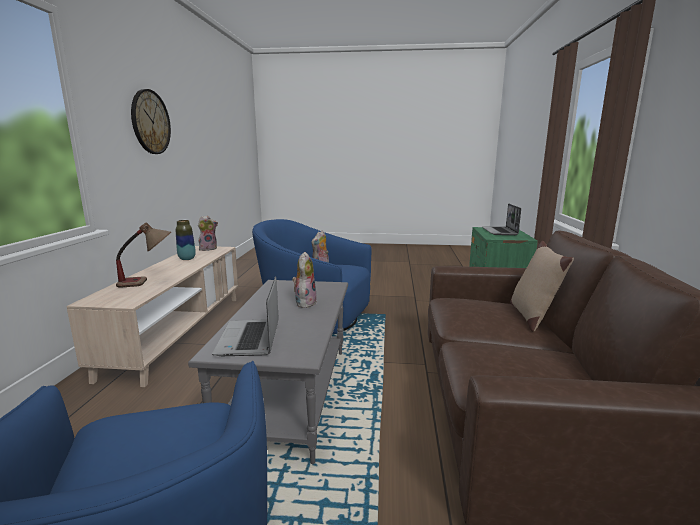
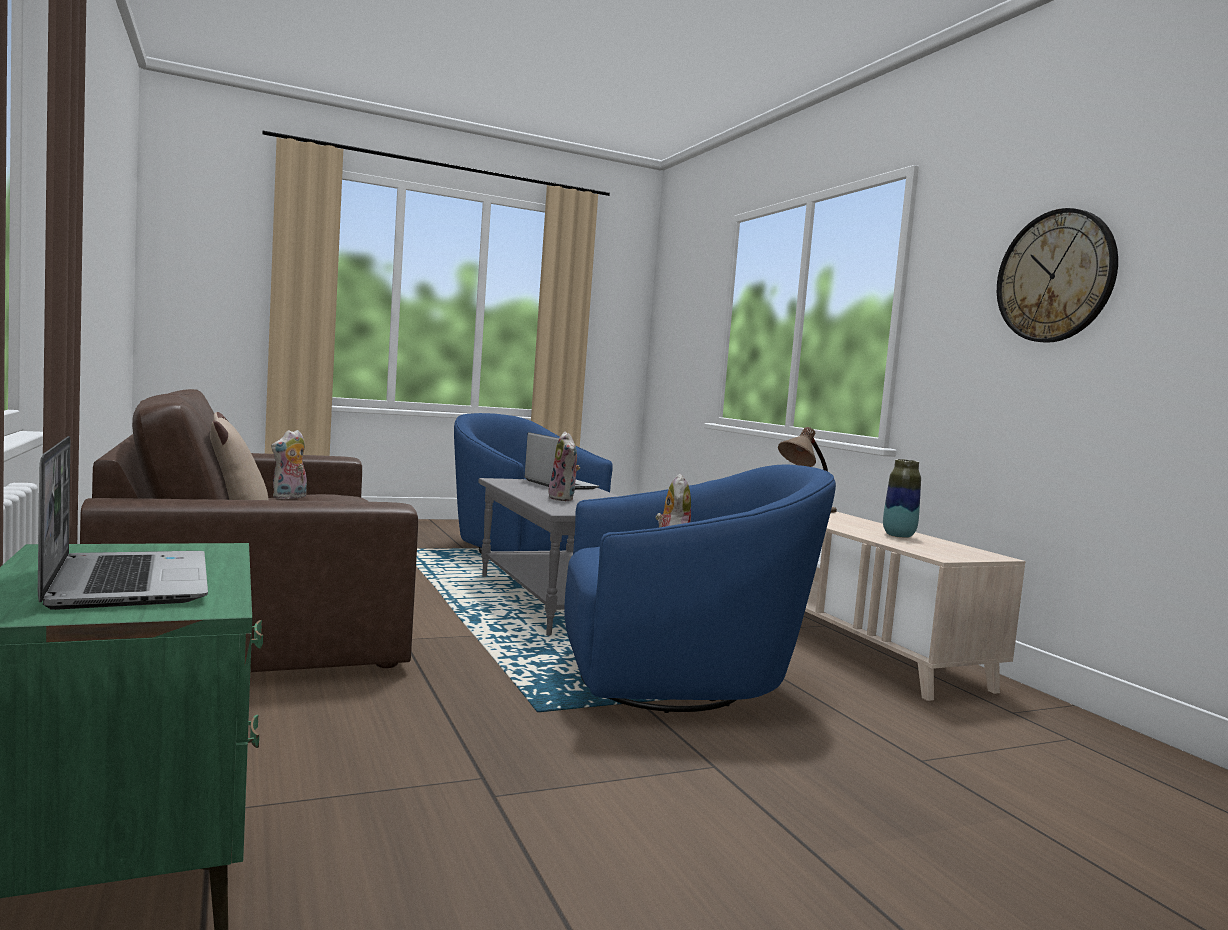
camera: 150 degrees right, 10 degrees down
(208, 249) = (961, 554): plush toy -> plush toy (289, 497)

